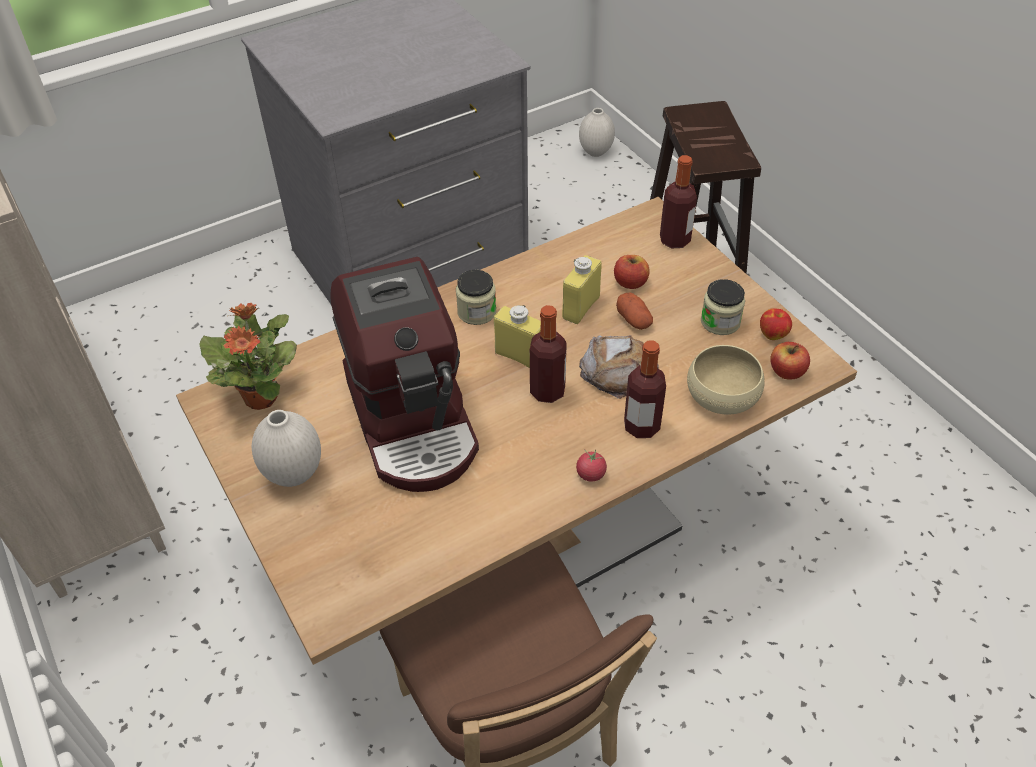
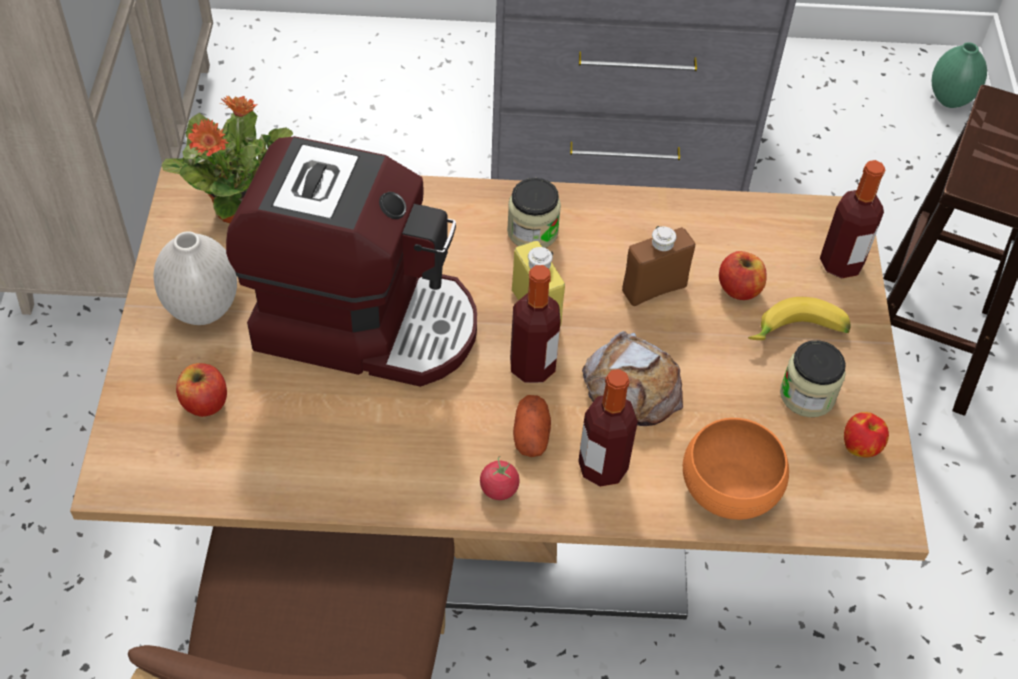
camera: 30 degrees right, 5 degrees up
(414, 421) = (365, 321): coffee machine -> coffee machine turned 90 degrees counterclockwise
(581, 307) = (654, 288): yellow bottle -> brown bottle
(595, 152) = (949, 100): white vase -> green vase
(634, 319) = (704, 336): potato -> potato (531, 435)
(685, 291) = (798, 334): none -> banana
(722, 395) = (730, 485): beige bowl -> orange bowl
(786, 372) = (836, 502): apple -> apple (205, 403)

